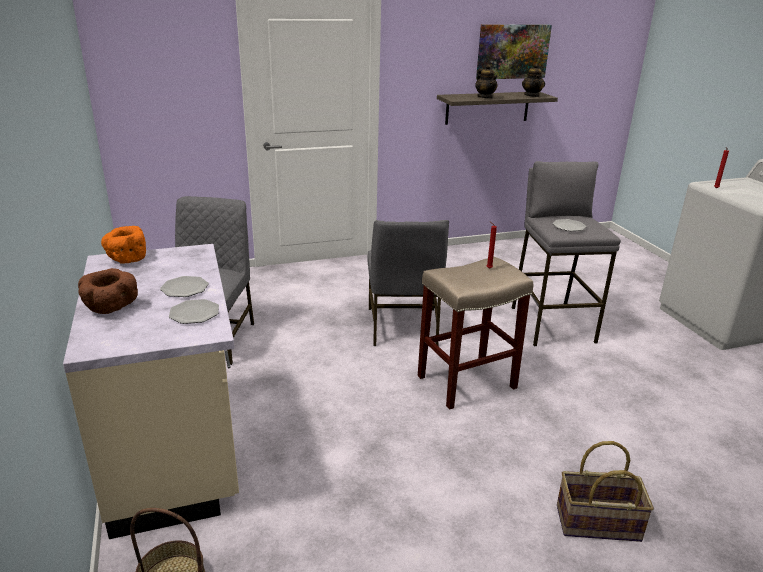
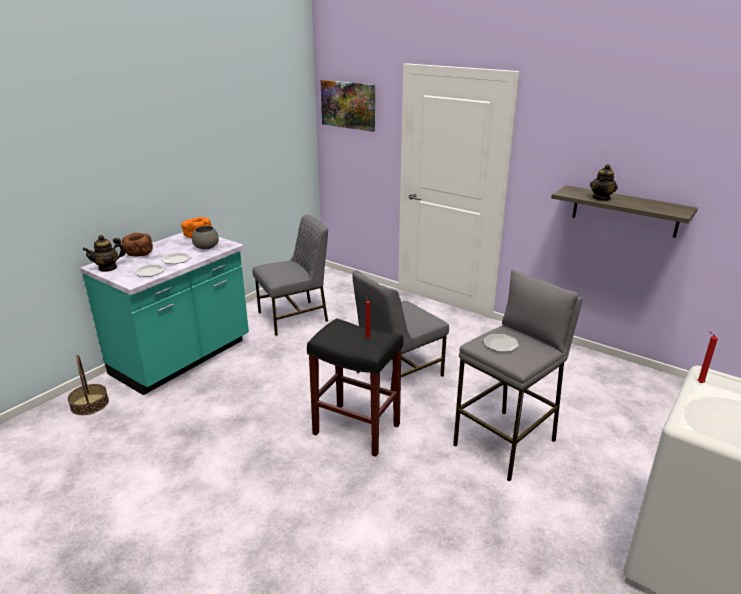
camera: 55 degrees right, 0 degrees up
(177, 262) = (206, 247): none -> grey bowl
(177, 451) = (182, 358): beige counter -> turquoise counter
(467, 381) = (358, 429): beige stool -> black stool
(512, 51) = (663, 155): picture -> picture (348, 105)
(532, 95) = (664, 209): teapot -> teapot (108, 268)
(597, 524) = (238, 552): basket -> none

